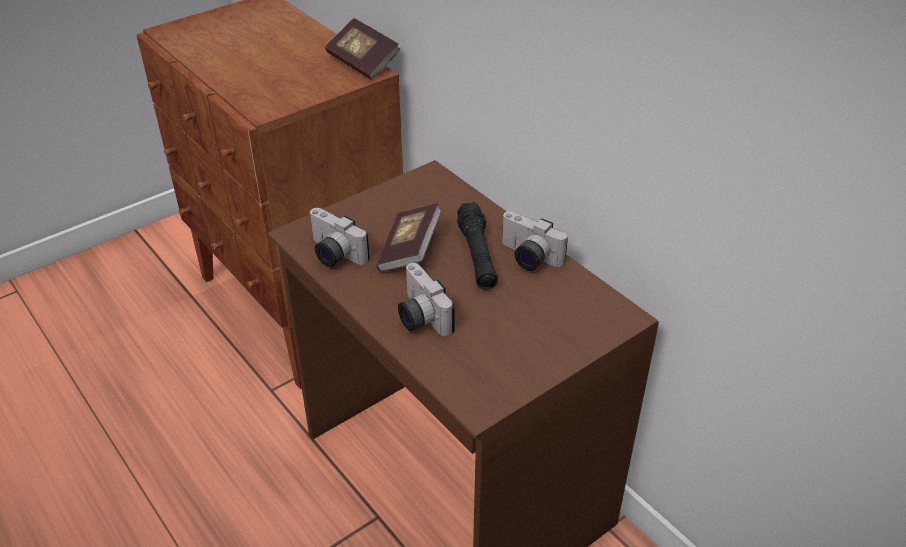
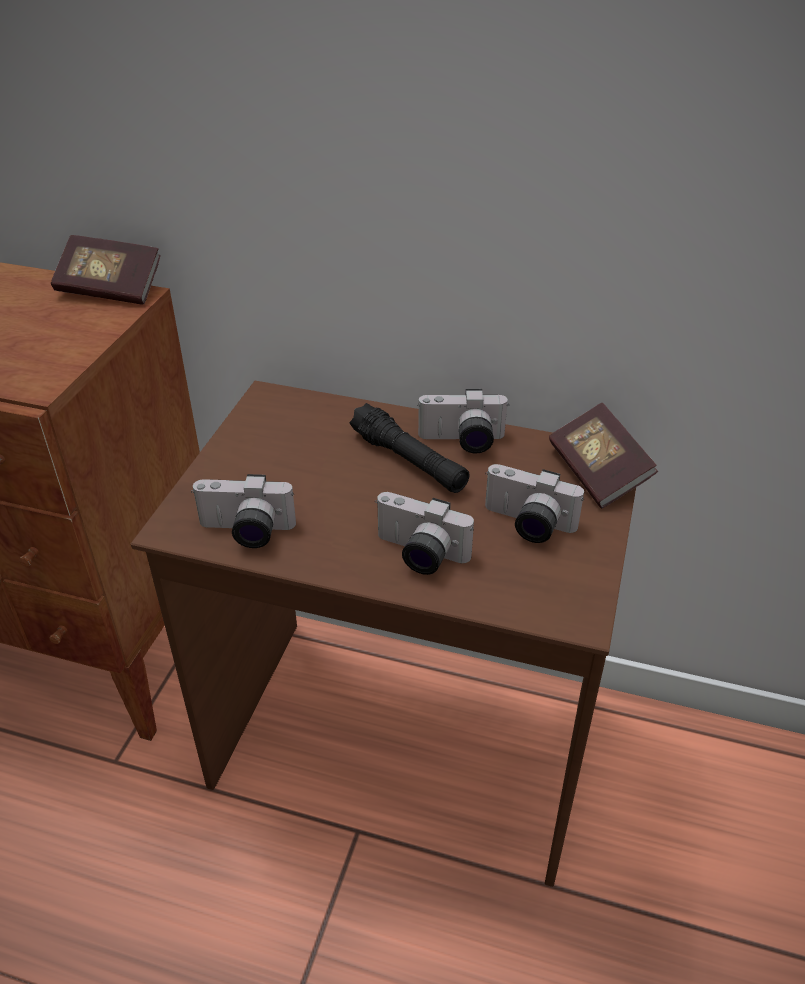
camera: 35 degrees left, 0 degrees up
(409, 251) = (331, 488): book -> book (598, 472)
(510, 332) = (526, 525): none -> camera

